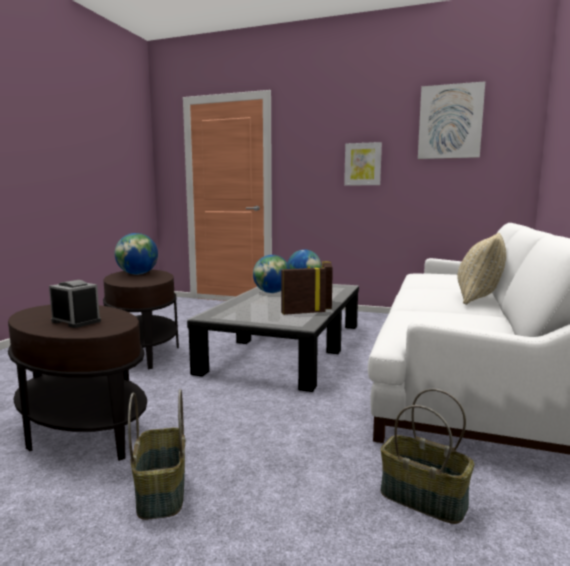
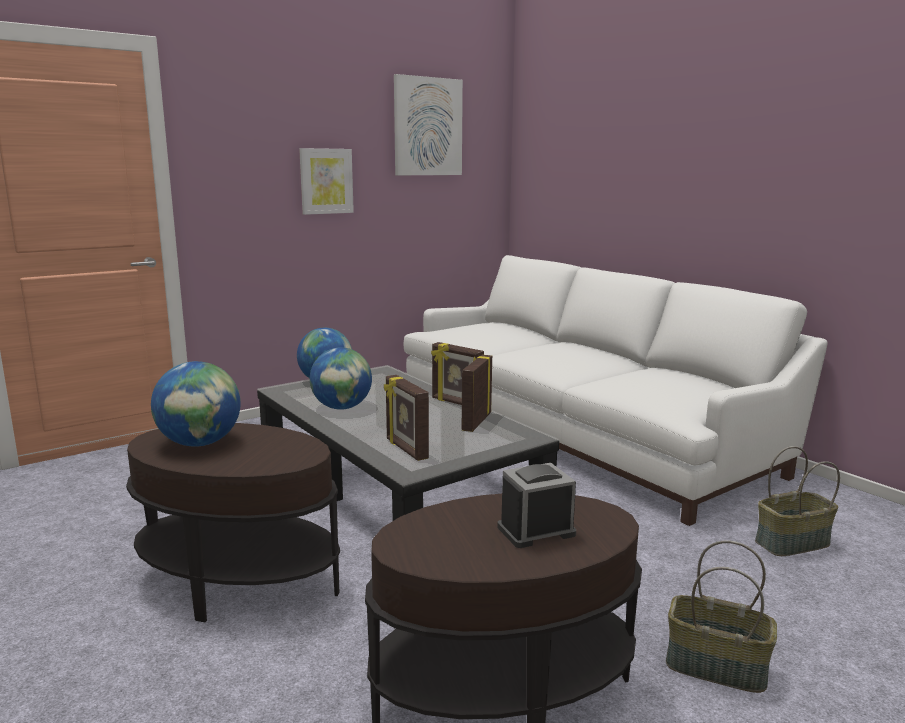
camera: 55 degrees left, 5 degrees up
(234, 310) = (406, 449): none -> picture frame
(478, 298) = (594, 353): beige pillow -> none

